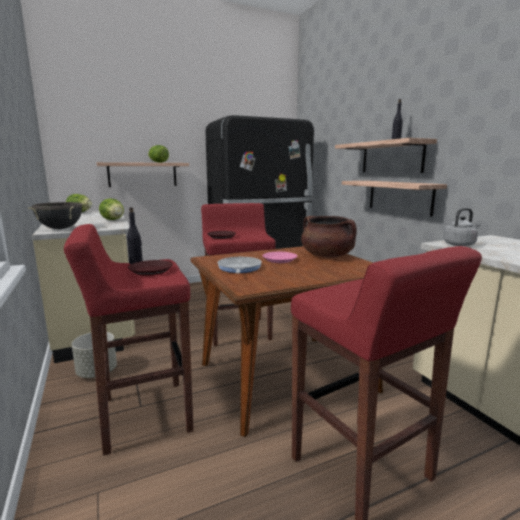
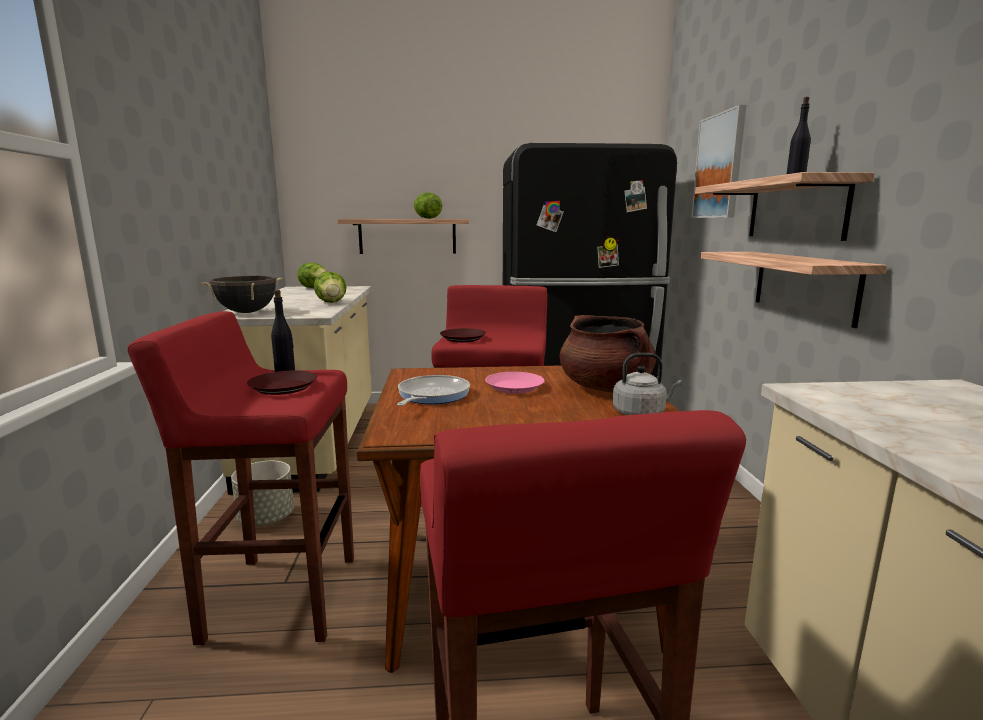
camera: 20 degrees right, 0 degrees up
(339, 133) = (719, 166): none -> picture
(460, 244) = (842, 396): grey kettle -> grey kettle (641, 413)

